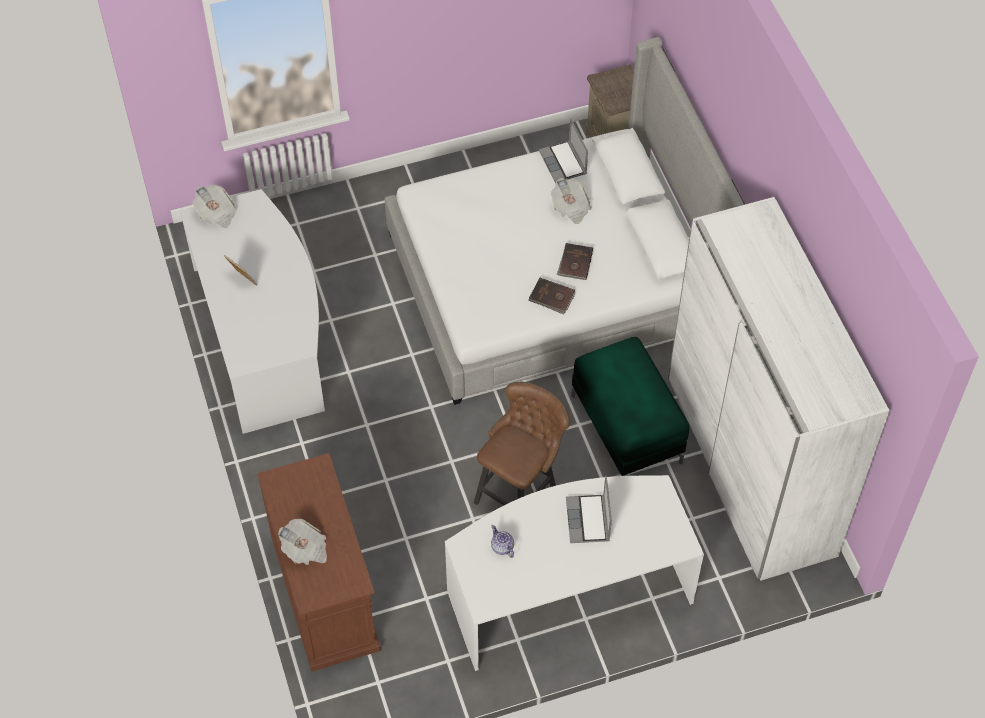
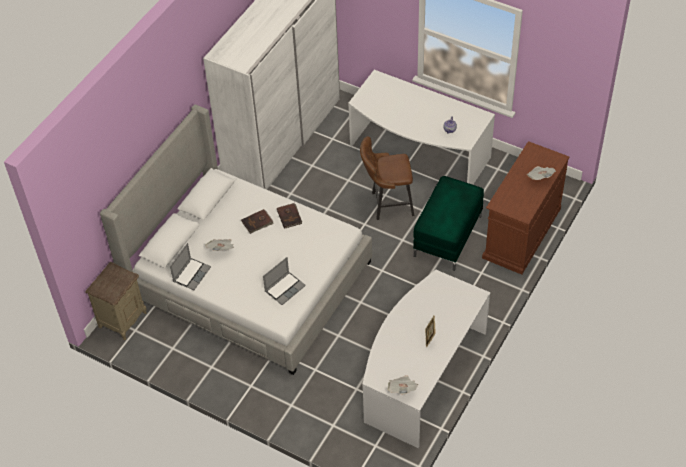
camera: 130 degrees left, 5 degrees down
(588, 520) = (402, 112): laptop -> laptop (285, 288)
(627, 429) = (309, 190): green ottoman -> green ottoman (447, 235)

